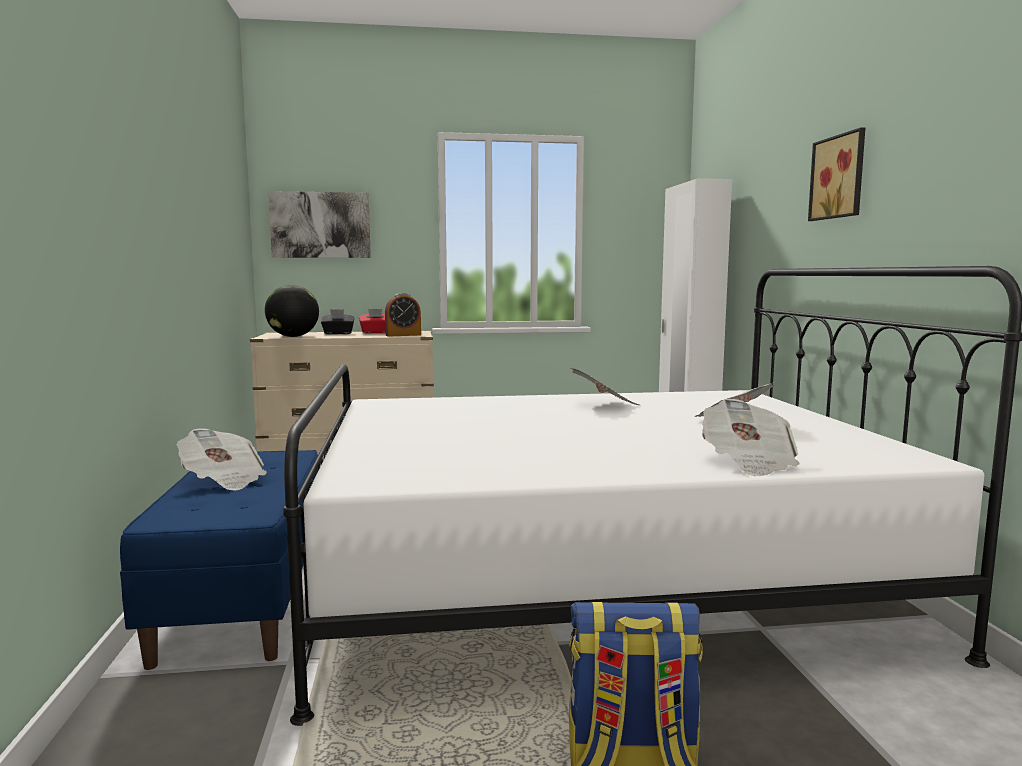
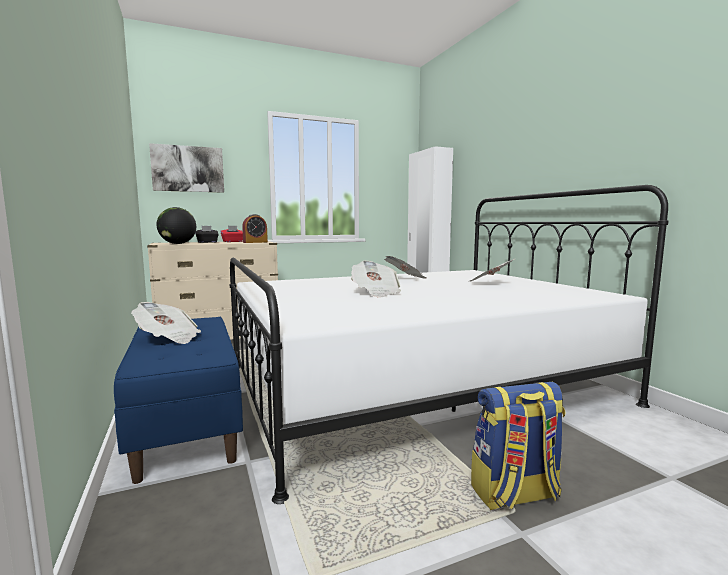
camera: 15 degrees left, 0 degrees up
(748, 462) = (529, 301): newspaper -> newspaper (375, 293)
(840, 177) = (532, 143): picture -> none

